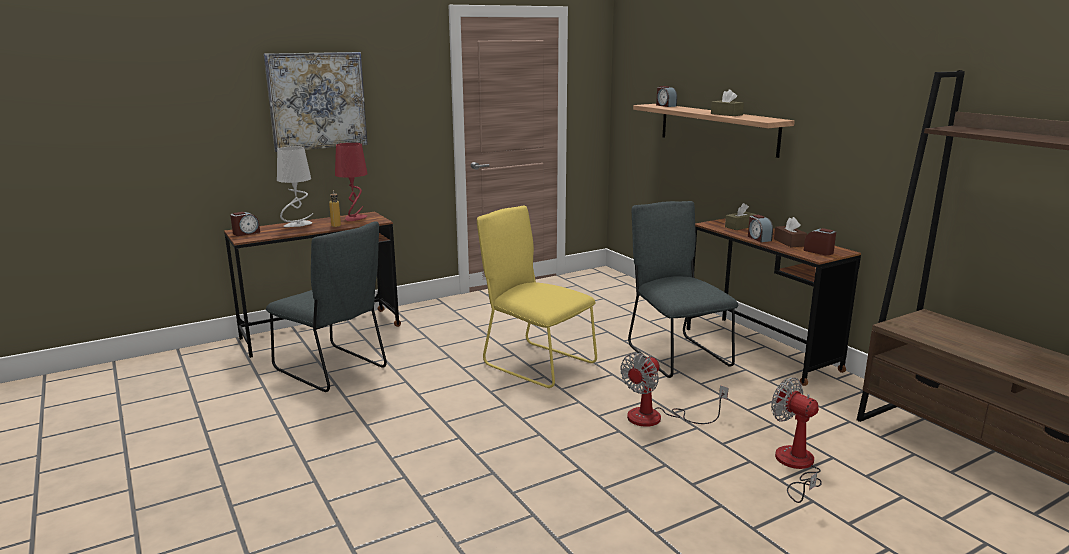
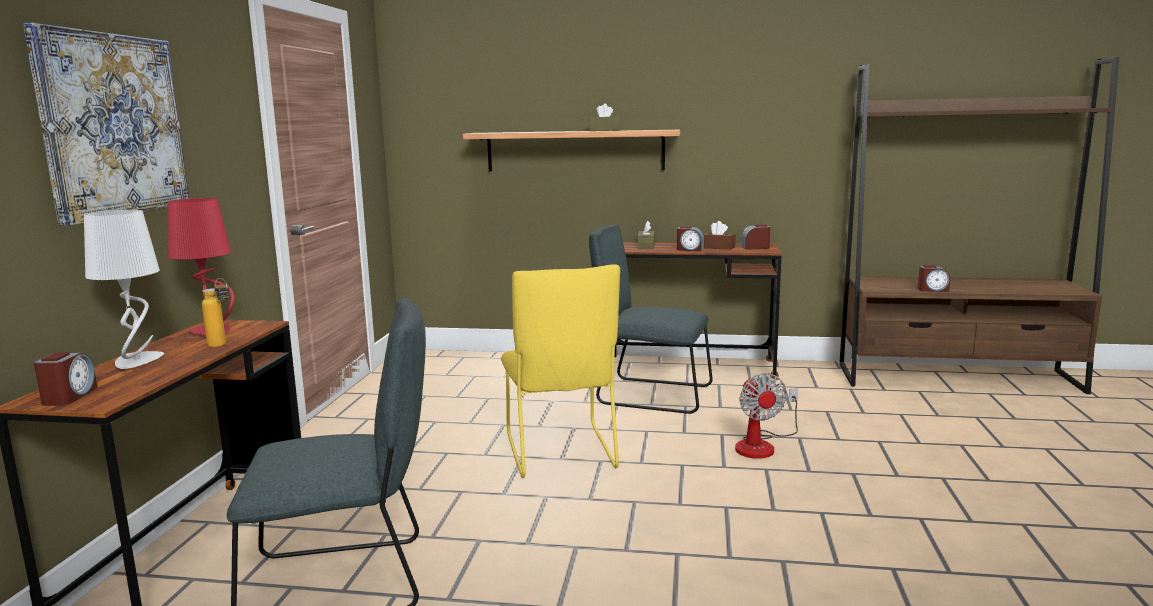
camera: 50 degrees left, 5 degrees down
(535, 363) = (561, 454): yellow chair -> yellow chair turned 90 degrees counterclockwise
(665, 105) = (499, 132): alarm clock -> alarm clock (932, 290)
(796, 466) = (903, 430): fan -> none

